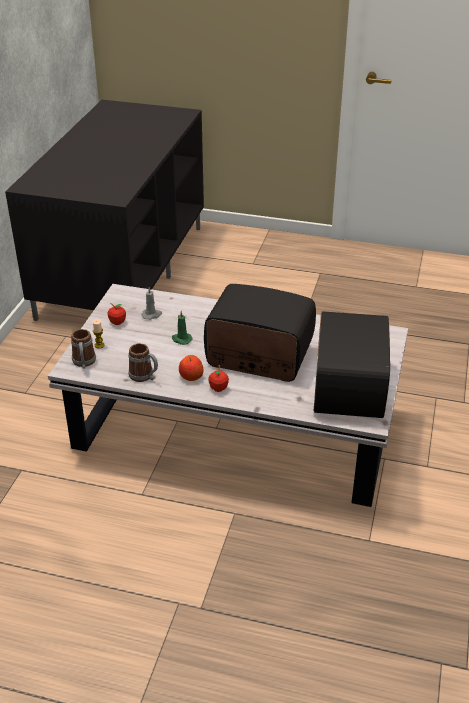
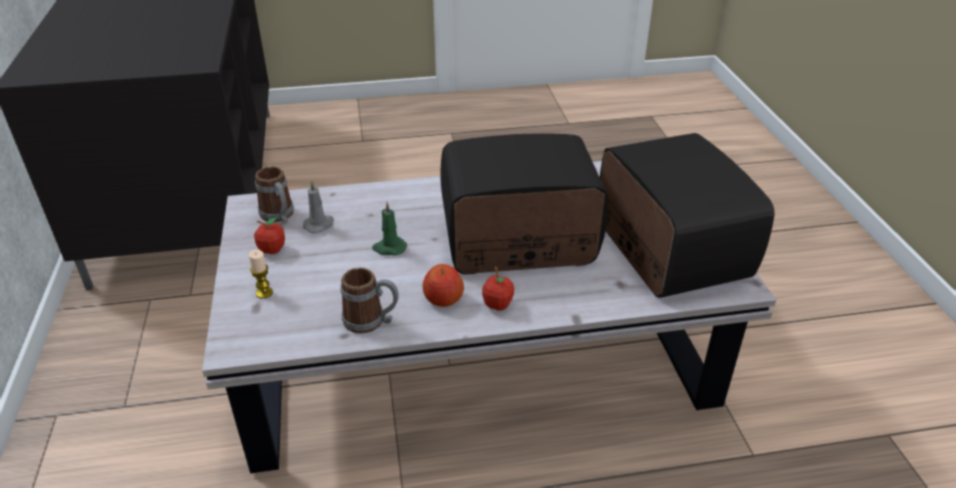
camera: 25 degrees left, 0 degrees up
(84, 363) = (255, 329): mug -> mug (279, 216)

